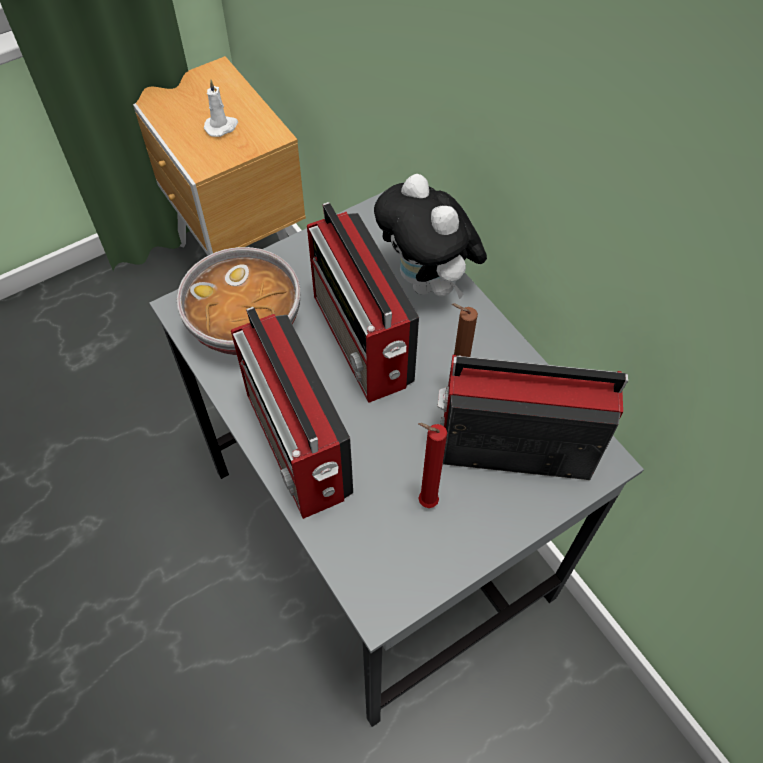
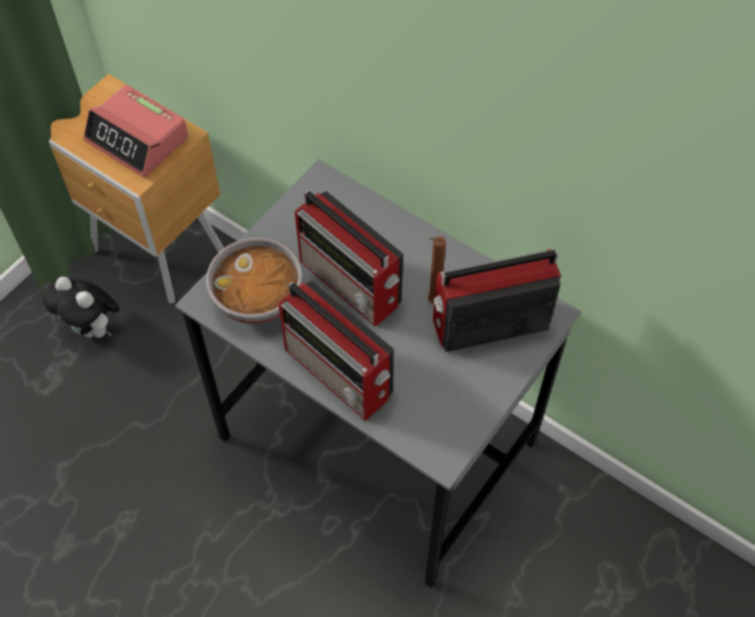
camera: 20 degrees left, 0 degrees up
(221, 127) = (138, 139): white candle -> alarm clock
(424, 502) = (444, 381): red candle -> none
(428, 283) = (380, 225): plush toy -> plush toy (93, 329)

